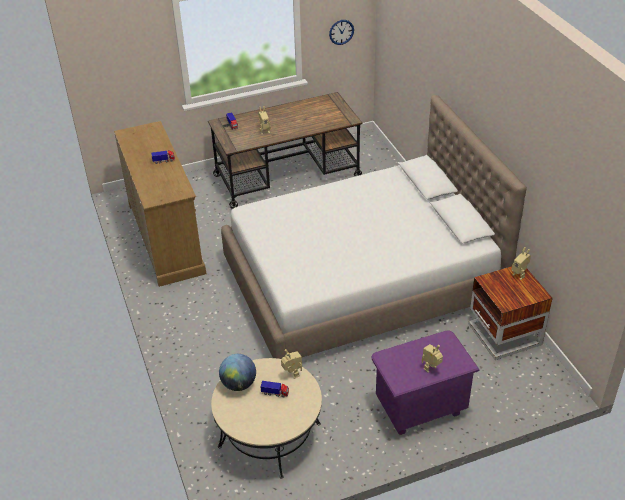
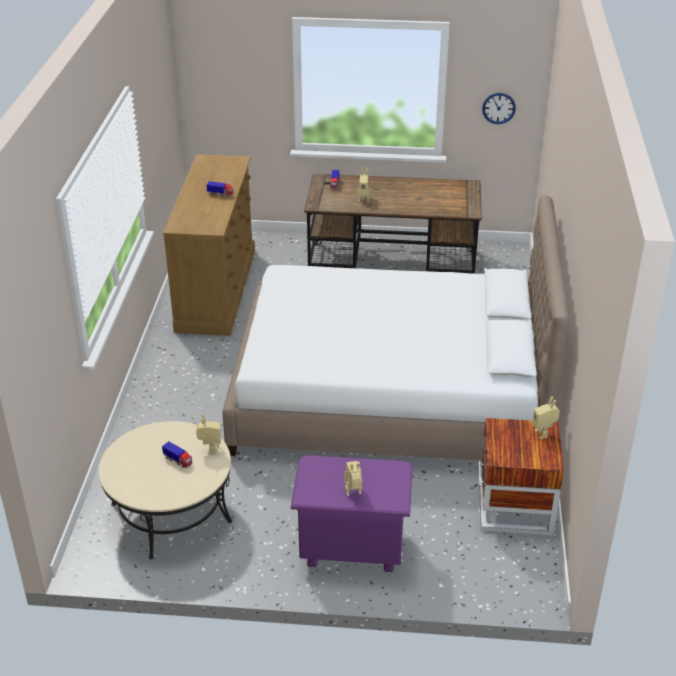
camera: 25 degrees right, 5 degrees down
(239, 384) = (149, 439): globe -> none

